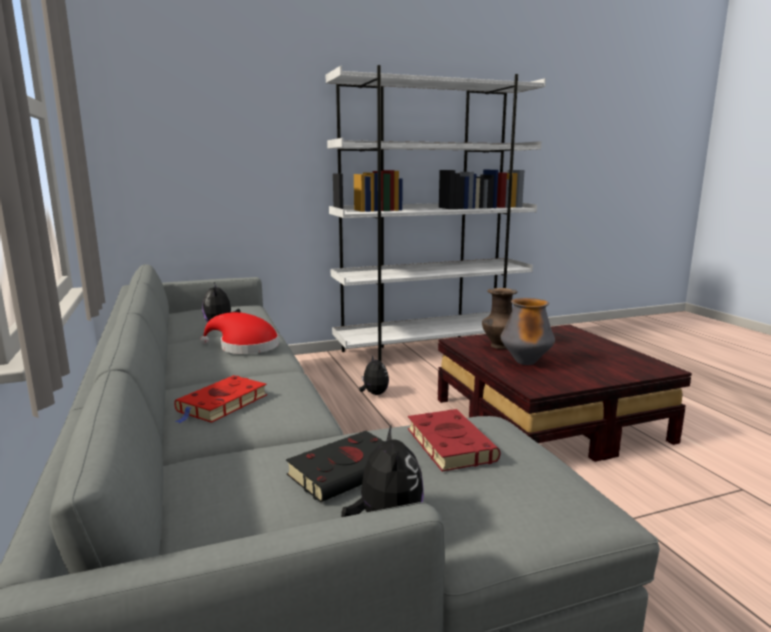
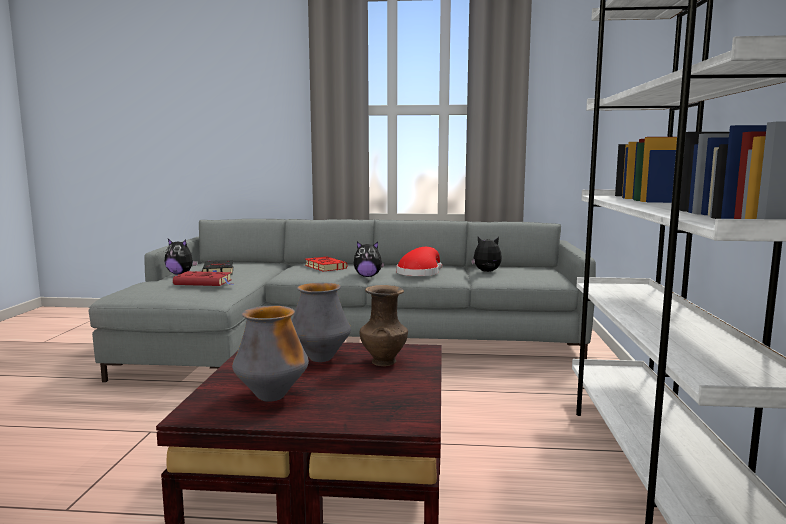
camera: 115 degrees right, 5 degrees down
(374, 394) = (480, 395): plush toy -> plush toy (368, 276)
(604, 358) = (272, 397): none -> vase

